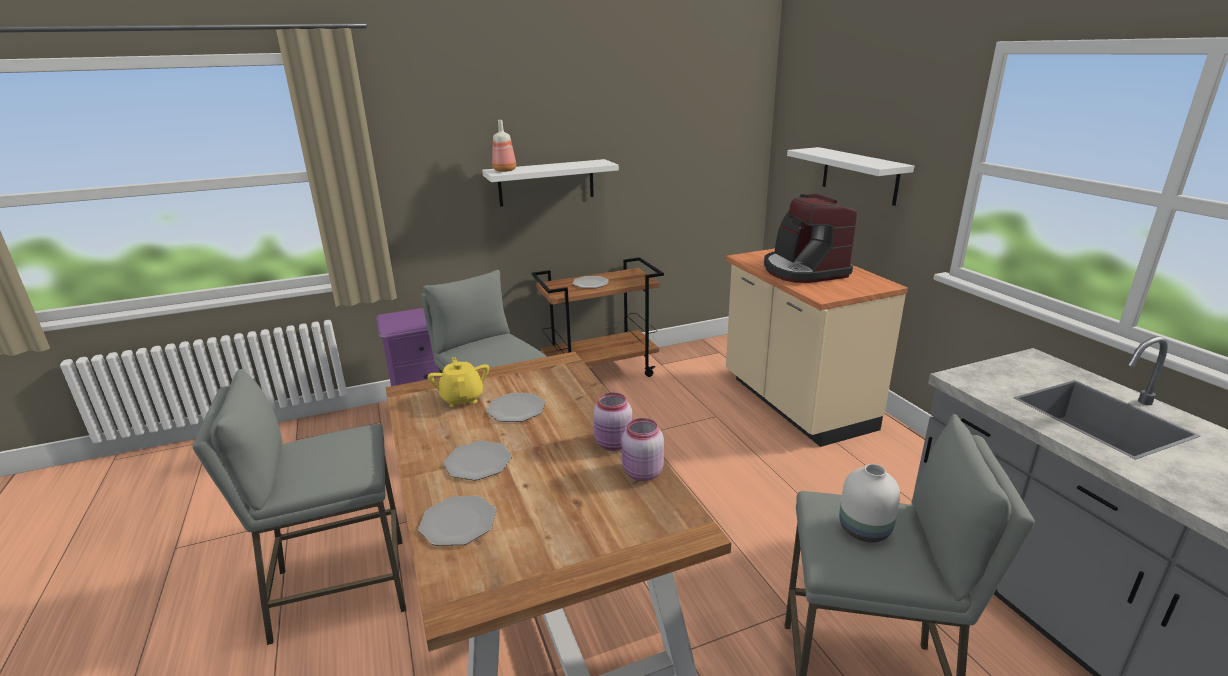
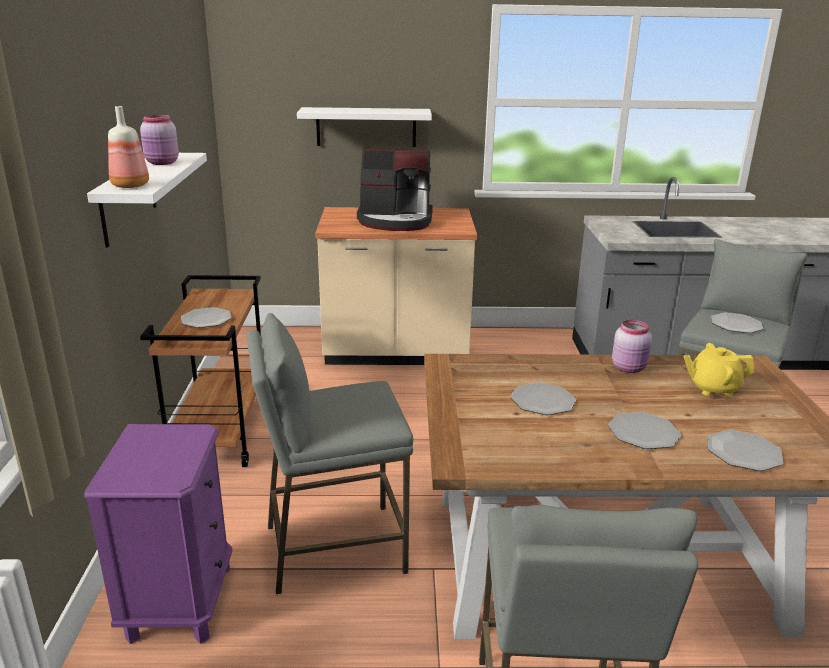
camera: 70 degrees left, 0 degrees up
(462, 398) = (500, 427): yellow teapot -> yellow teapot (713, 388)
(642, 473) = (677, 365): pink jar -> pink jar (162, 163)
(863, 530) = (736, 324): white vase -> plate

